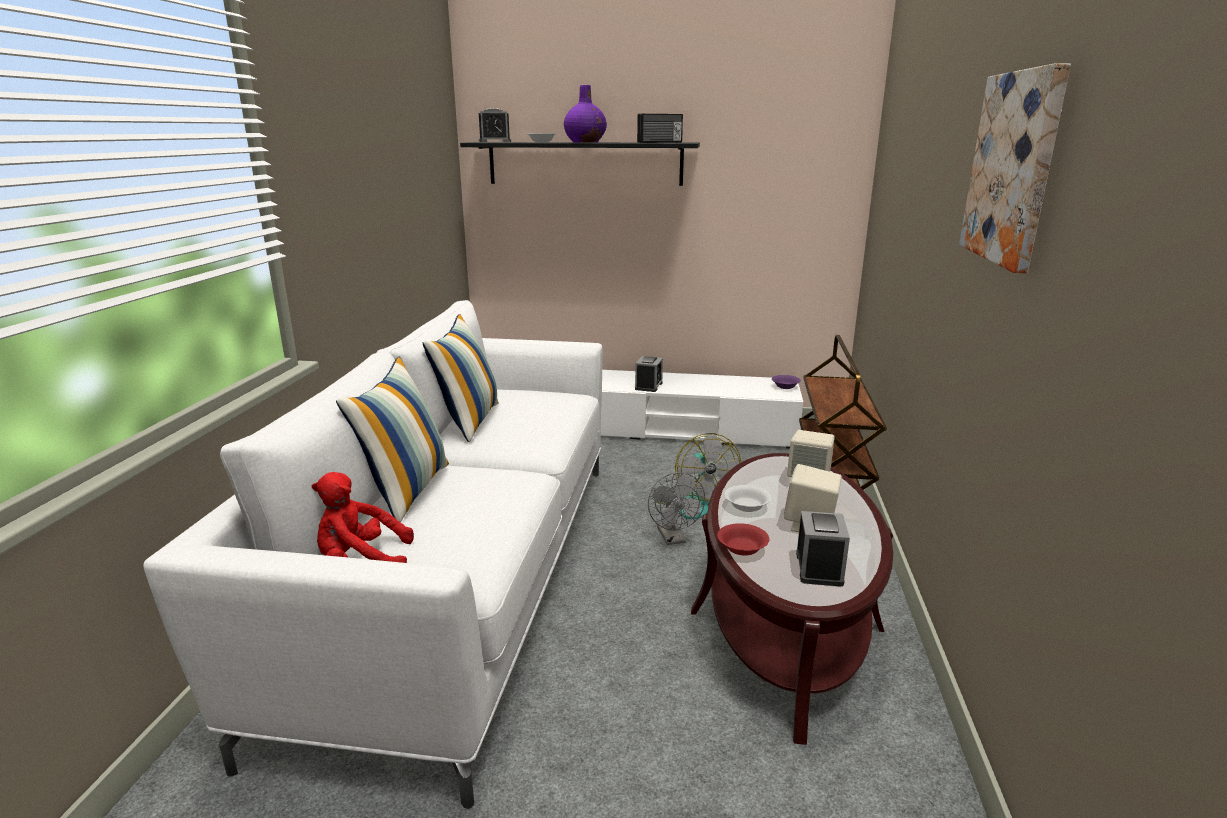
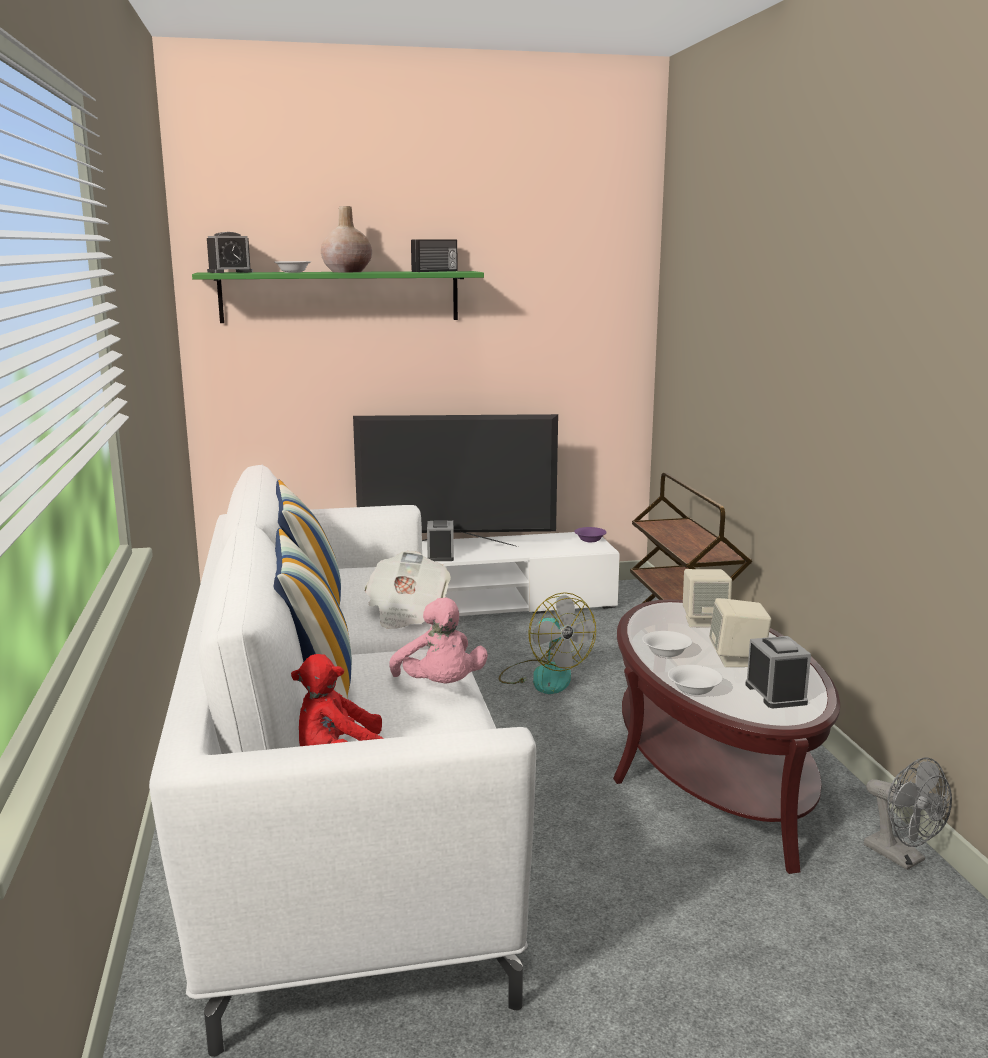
camera: 20 degrees left, 5 degrees down
(498, 509) = (440, 686): none -> pink plush toy
(535, 436) = (406, 613): none -> newspaper
(585, 142) = (347, 272): purple vase -> beige vase
(585, 163) = (340, 296): black shelf -> green shelf
(668, 380) = (457, 546): none -> television
(673, 538) = (548, 716): grey fan -> grey fan (902, 857)
(743, 549) = (694, 689): red bowl -> white bowl
(1014, 168) = (900, 296): picture -> none

